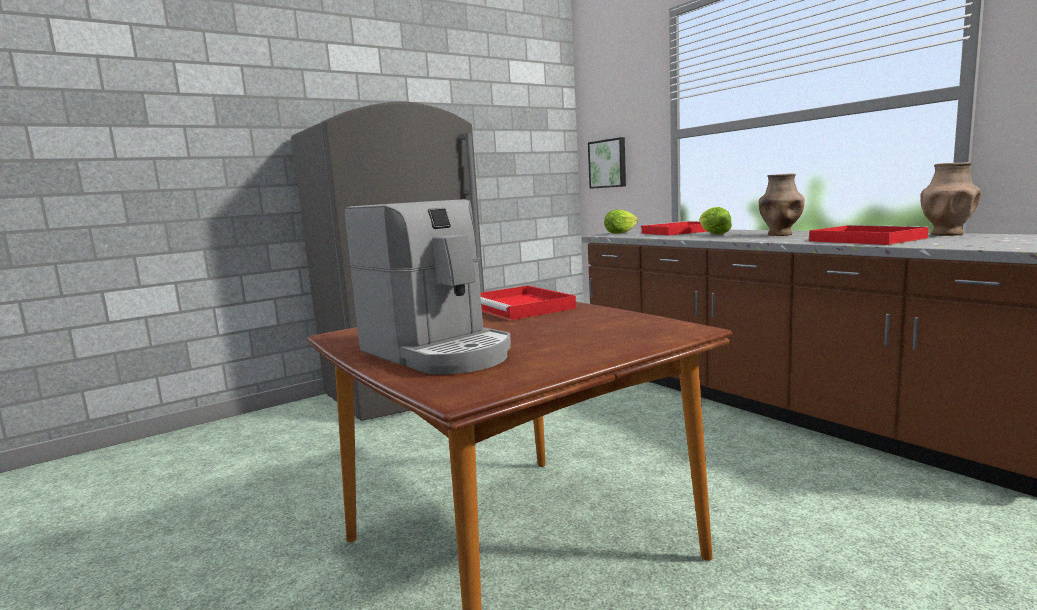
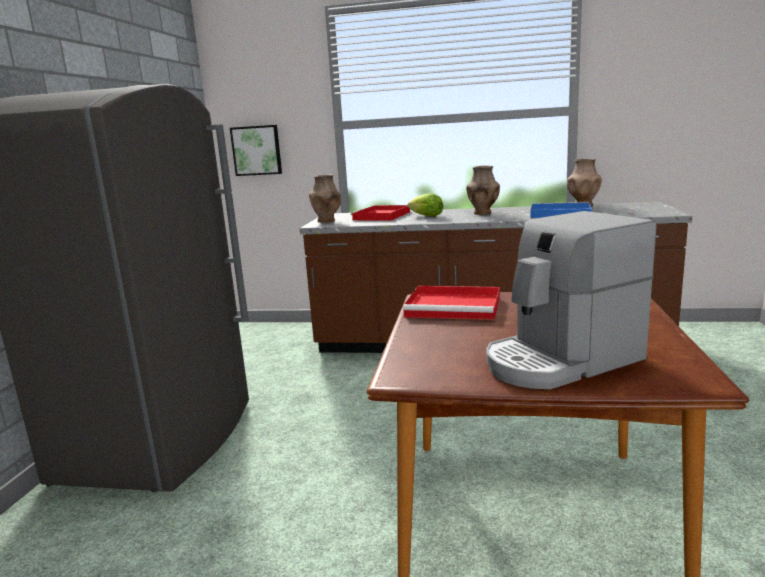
camera: 45 degrees left, 5 degrees up
(438, 352) = (561, 361): coffee machine -> coffee machine turned 150 degrees clockwise
(620, 233) = (326, 221): lettuce -> brown vase
(864, 240) = (558, 214): red tray -> blue tray

